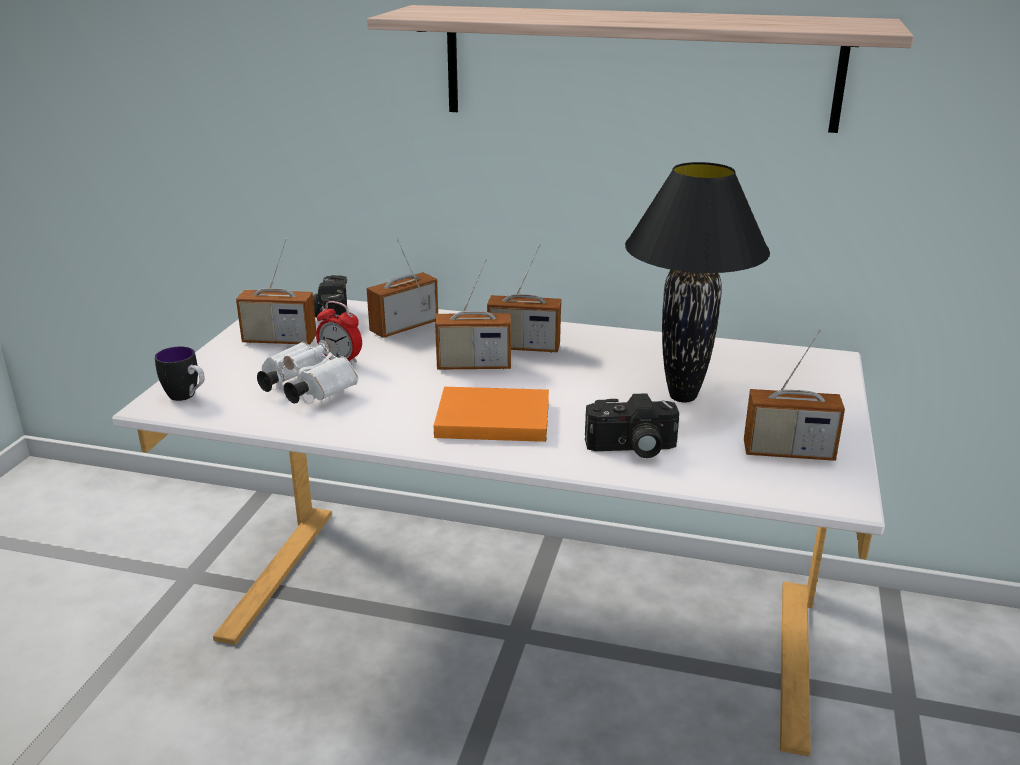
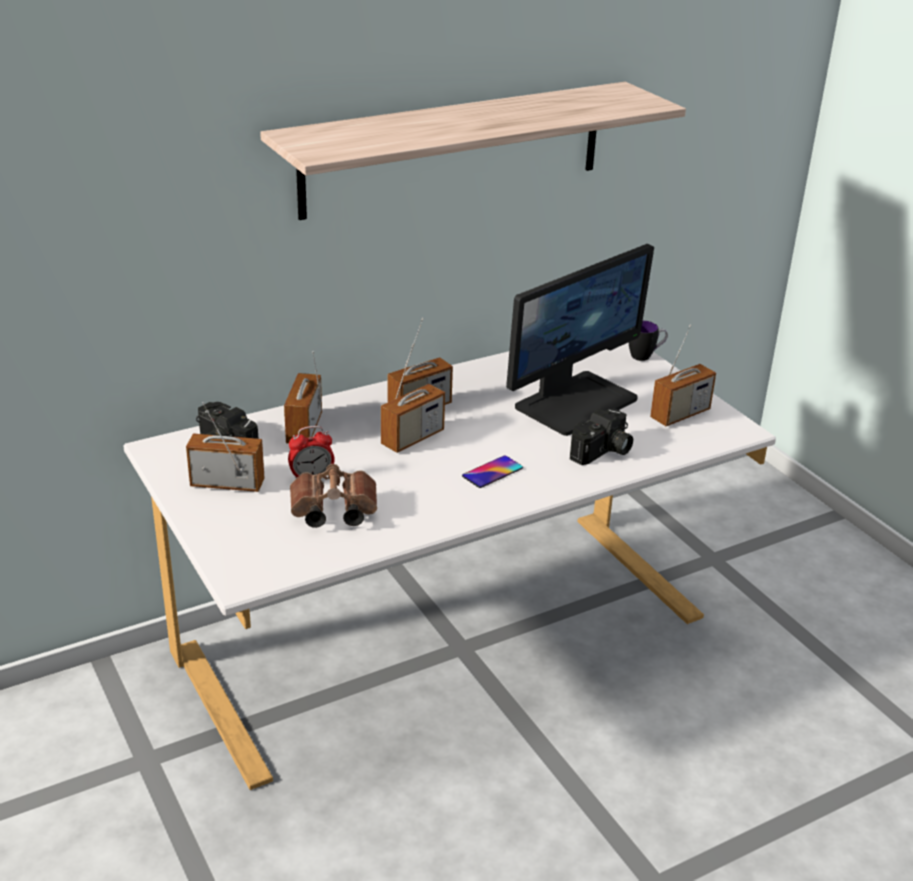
camera: 45 degrees left, 5 degrees up
(187, 397) = (254, 563): mug -> mug (645, 356)
(279, 340) = (227, 483): radio -> radio turned 135 degrees counterclockwise
(305, 389) = (331, 513): white binoculars -> brown binoculars
(490, 418) = (492, 472): orange book -> phone
(684, 396) = (575, 402): black table lamp -> monitor

